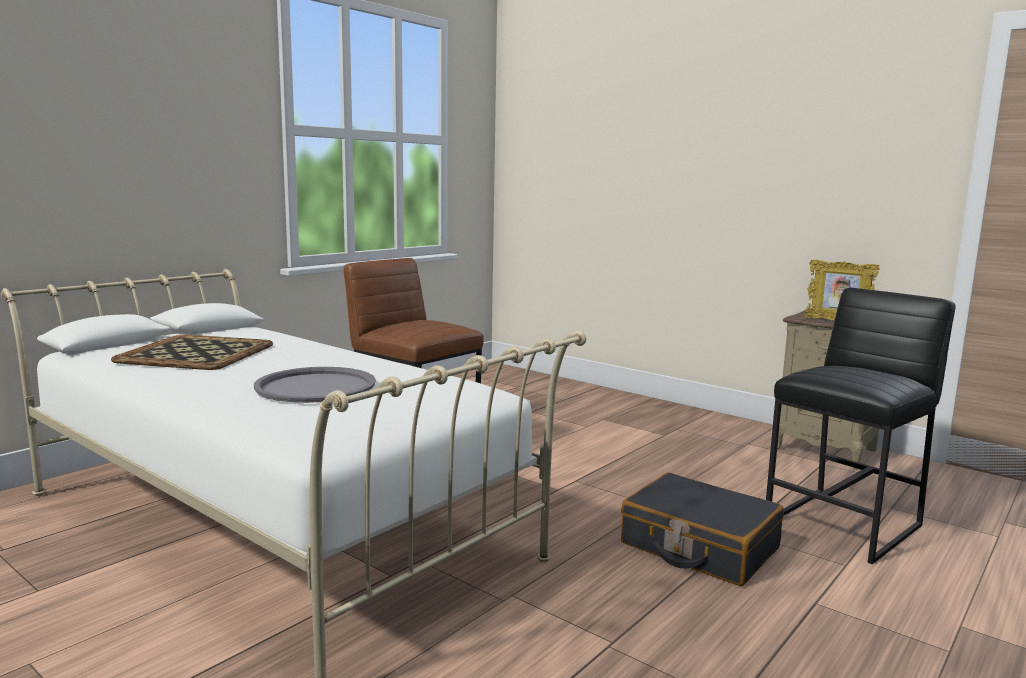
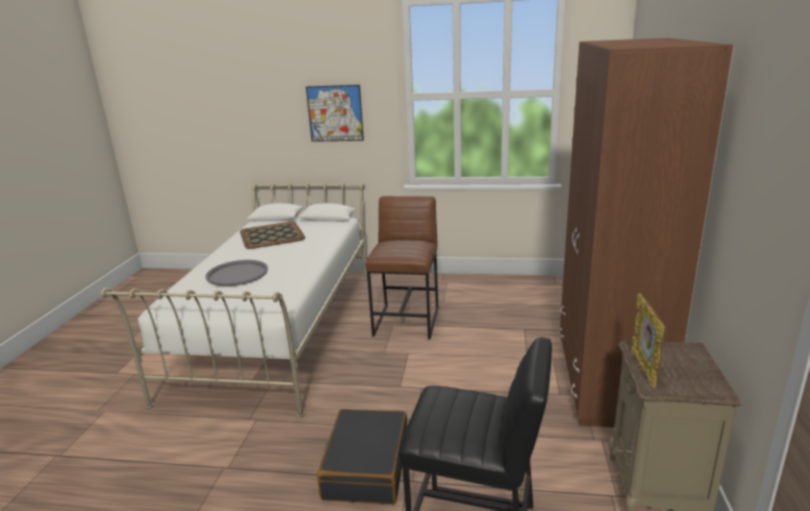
camera: 60 degrees right, 10 degrees up
(174, 148) = (335, 113): none -> picture
(665, 416) = (606, 381): none -> brown wardrobe

